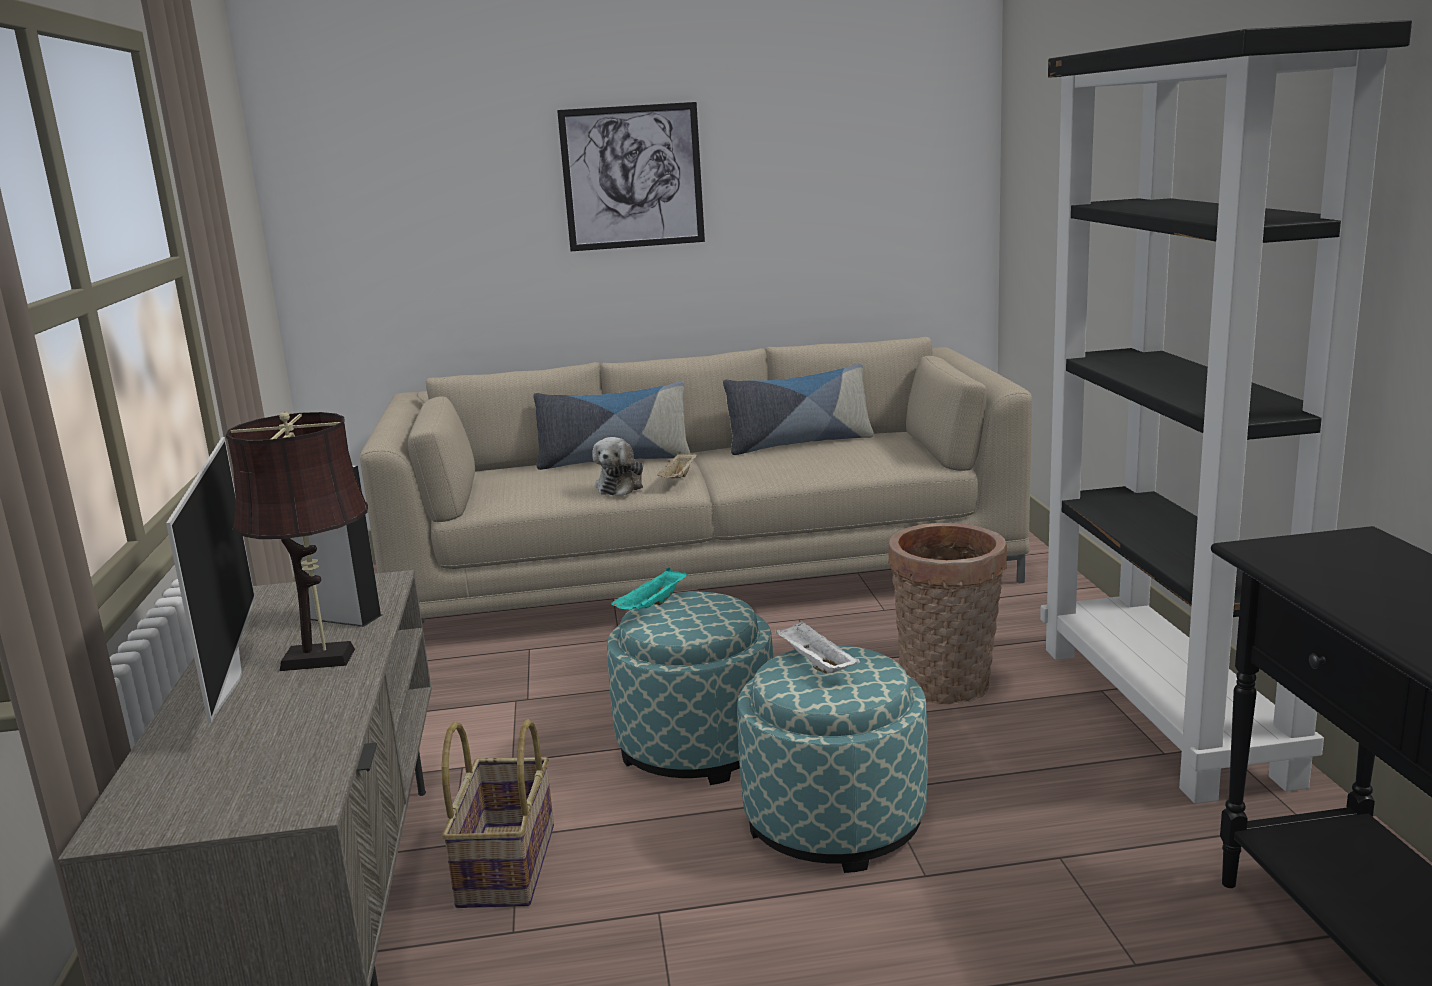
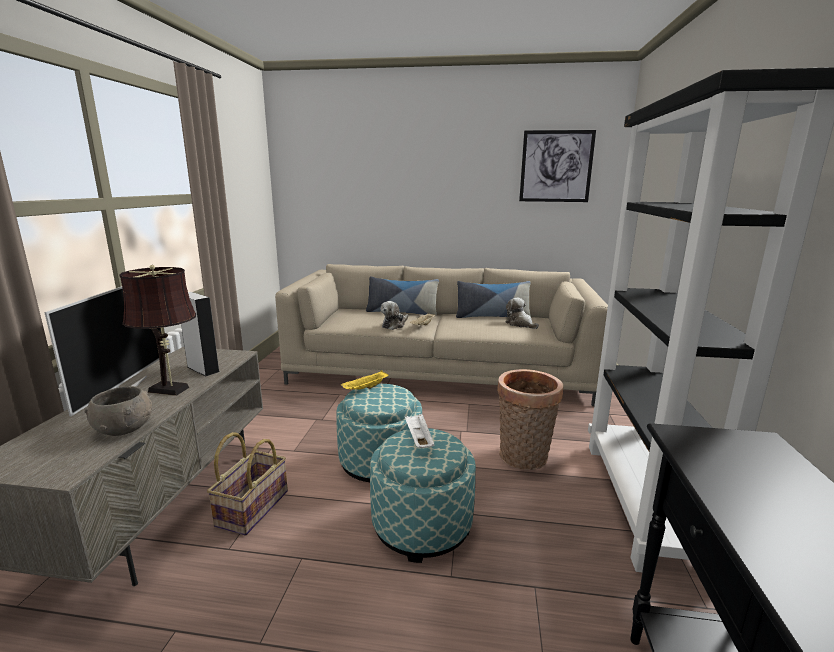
camera: 15 degrees right, 0 degrees up
(315, 729) = (124, 428): none -> grey bowl
(632, 177) = (433, 180): picture -> picture (556, 166)
(652, 606) = (365, 389): turquoise tray -> yellow tray
(863, 449) = (520, 324): none -> plush toy

